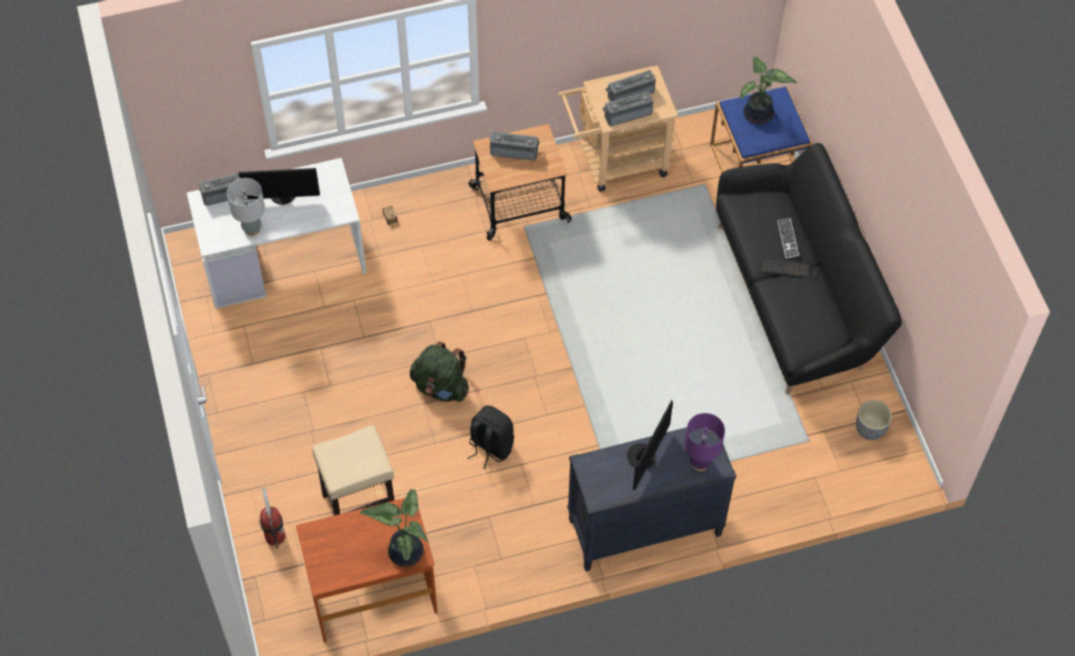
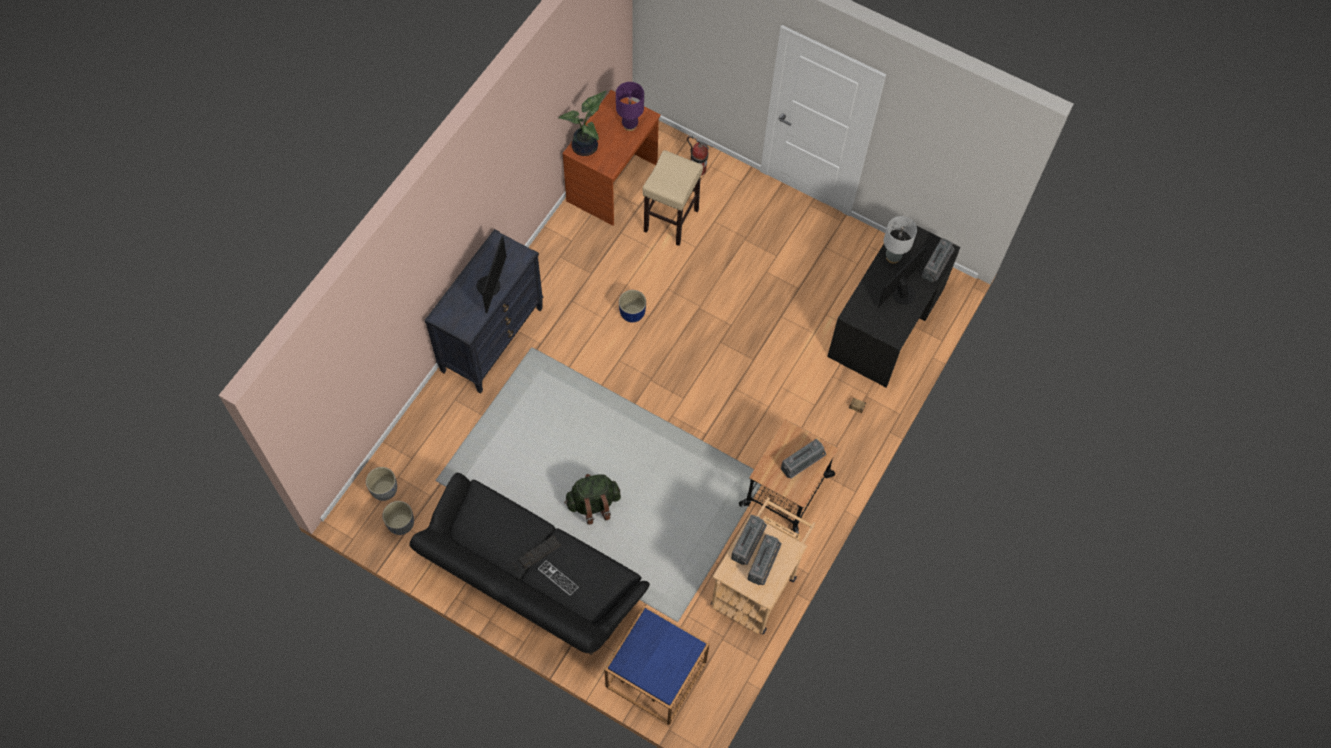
camera: 135 degrees right, 5 degrees up
(284, 258) = (886, 323): white desk -> black desk
(441, 387) = (700, 324): green backpack -> green backpack (593, 504)
(490, 447) = (632, 313): black backpack -> blue planter
(644, 457) = (491, 286): monitor -> monitor turned 150 degrees counterclockwise
(700, 463) = (454, 310): purple table lamp -> purple table lamp (630, 125)
(758, 116) = (665, 655): potted plant -> none
(862, 469) = (384, 489): none -> grey planter

